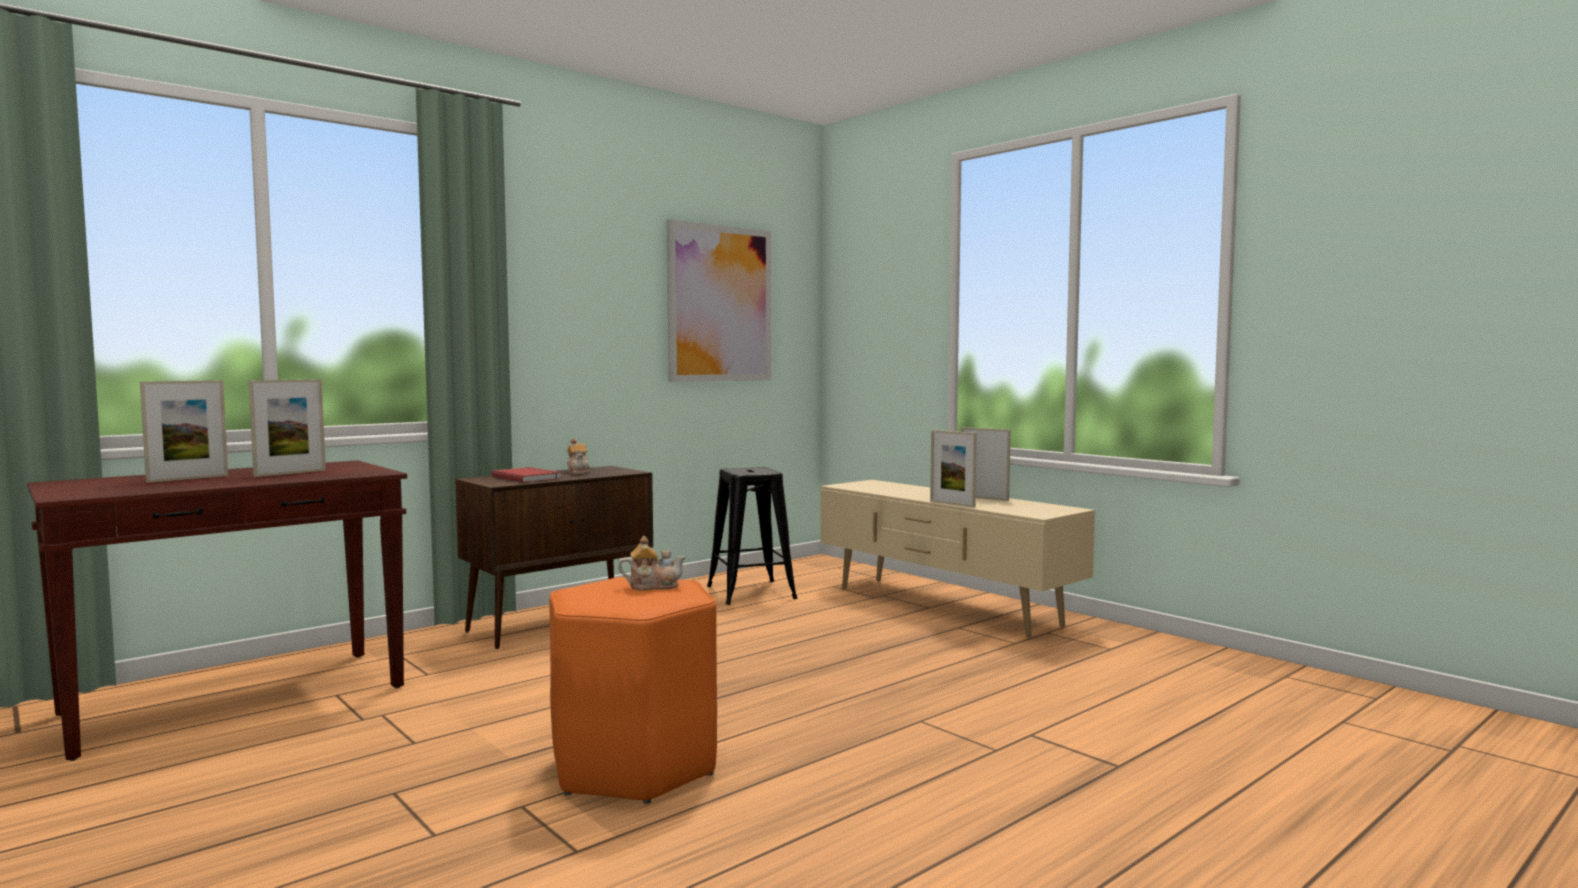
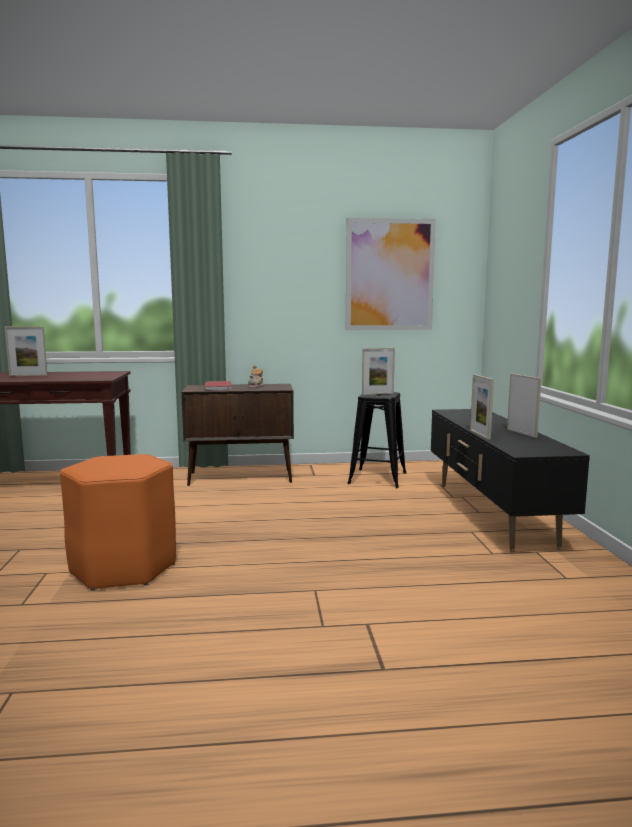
camera: 35 degrees right, 5 degrees up
(290, 473) = (71, 376): picture frame -> picture frame (377, 394)
(652, 586) = (135, 462): teapot -> none
(944, 606) = (491, 514): beige tv stand -> black tv stand

